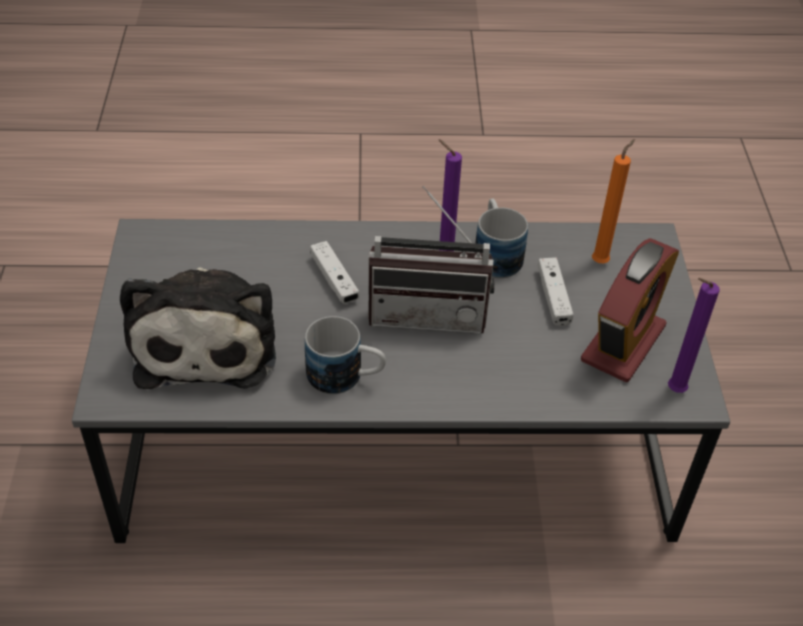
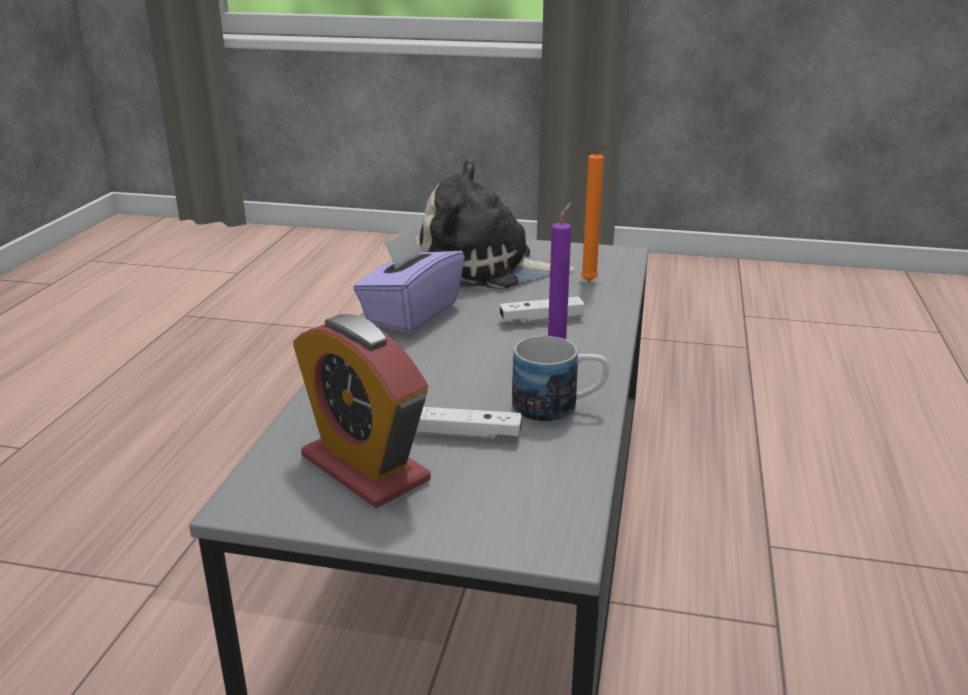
camera: 105 degrees right, 20 degrees down
(346, 377) = (411, 313): mug -> purple tissue box
(429, 312) = (476, 358): radio -> none
(601, 261) = (523, 485): orange candle -> orange candle (590, 282)
(672, 391) = (267, 488): purple candle -> none

